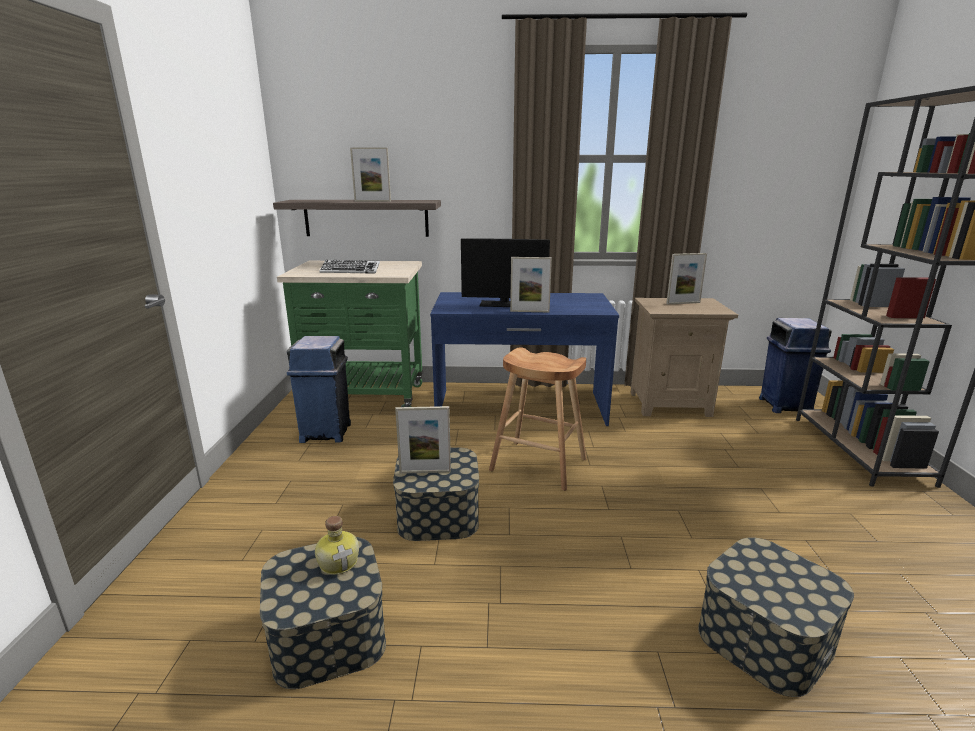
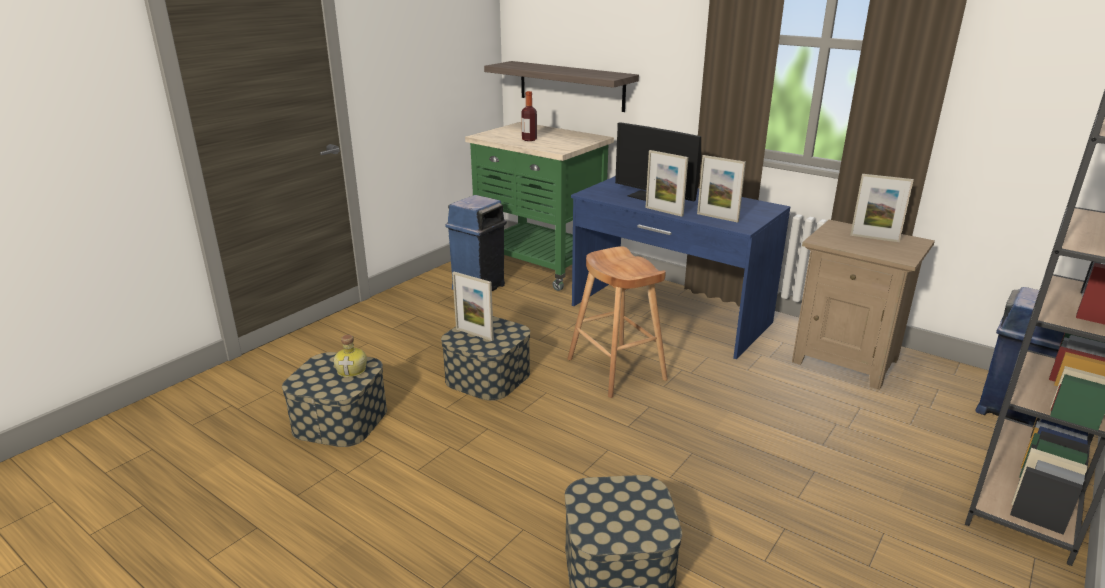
camera: 35 degrees right, 5 degrees up
(350, 271) = (529, 139): keyboard -> bottle
(372, 201) = (566, 71): picture frame -> picture frame (717, 217)

